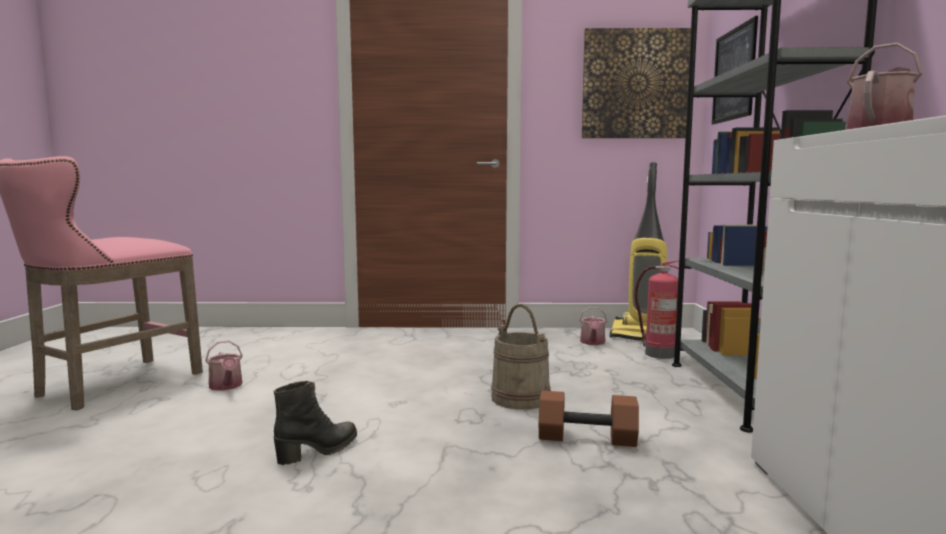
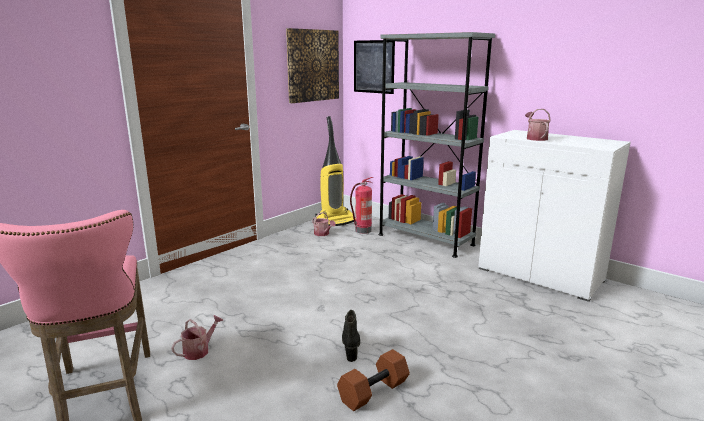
camera: 50 degrees left, 10 degrees up
(226, 386) = (199, 350): watering can -> watering can turned 60 degrees counterclockwise
(520, 398) = (363, 278): beige bucket -> none
(588, 437) = (423, 284): brown dumbbell -> brown dumbbell (373, 391)

